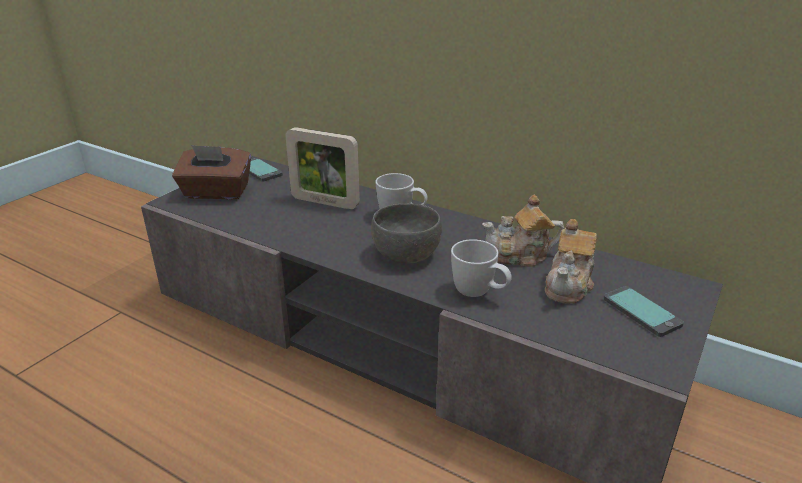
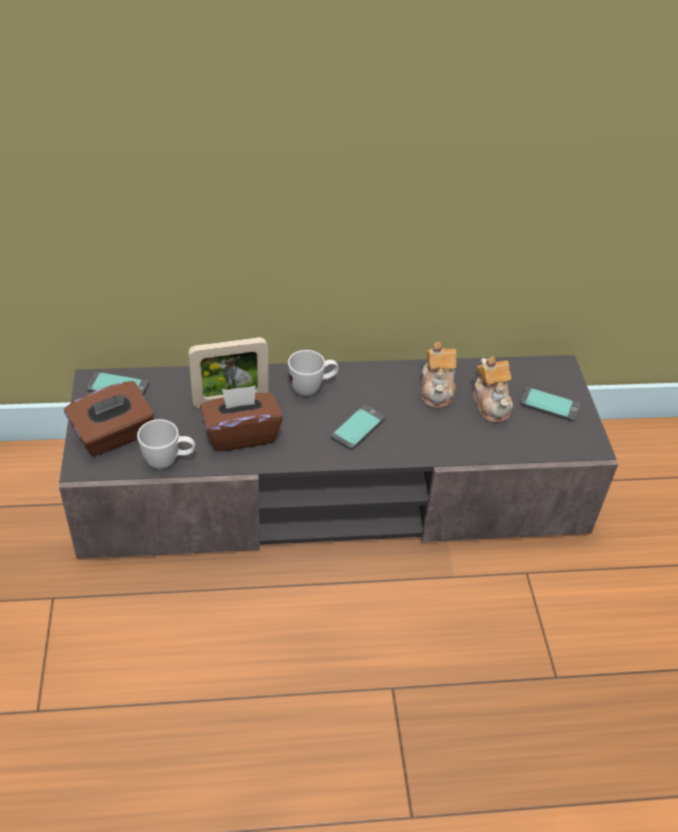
camera: 40 degrees left, 15 degrees up
(303, 223) = (241, 434): none -> brown tissue box
(405, 254) = (357, 428): grey bowl -> phone
(479, 294) = (444, 440): white mug -> white mug (169, 461)
(520, 256) = (437, 390): teapot -> teapot turned 45 degrees counterclockwise

